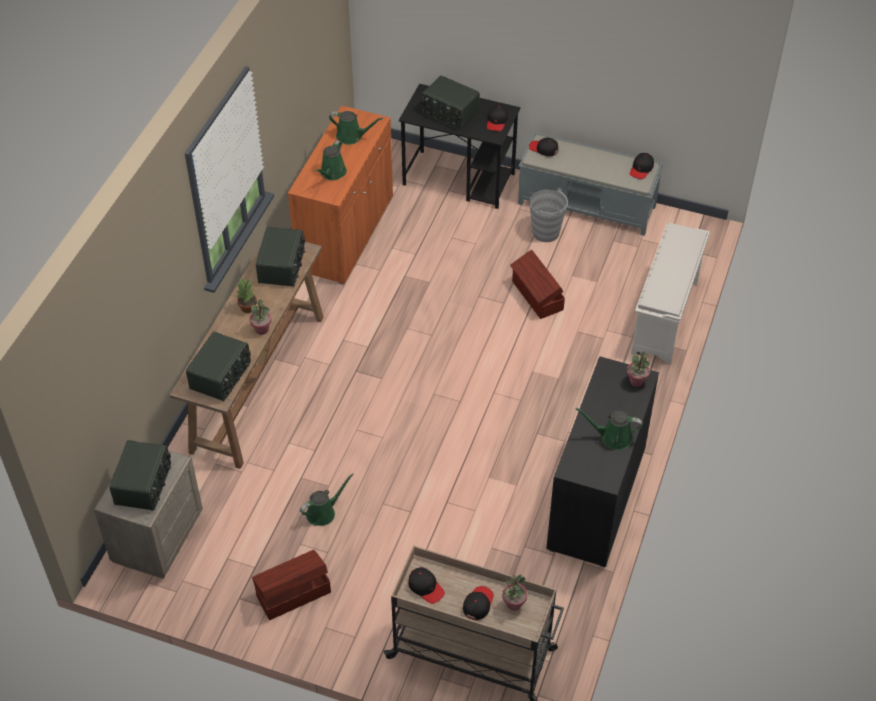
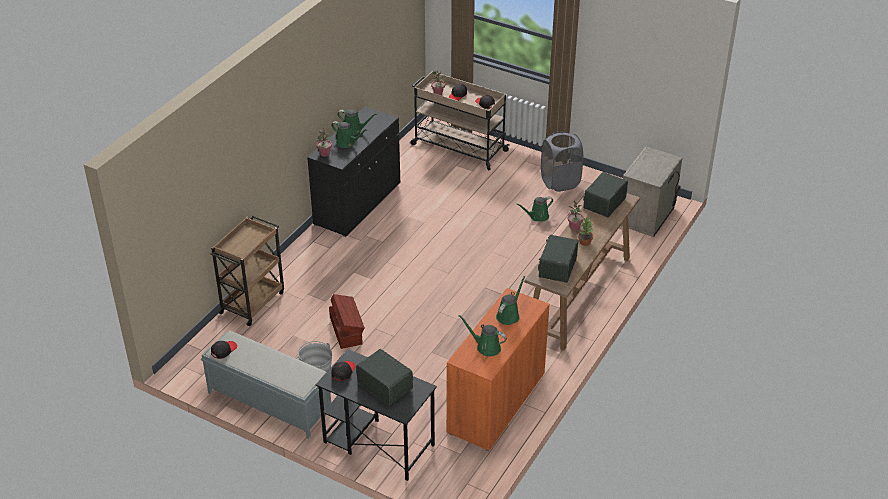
camera: 170 degrees left, 10 degrees down
(144, 485) = (652, 165): radio -> none
(292, 593) = (560, 182): brown storage box -> grey laundry basket
(543, 149) = (302, 381): black cap -> none
(612, 408) = (347, 142): none -> green watering can
(665, 318) = (253, 302): white shoe rack -> brown cart

